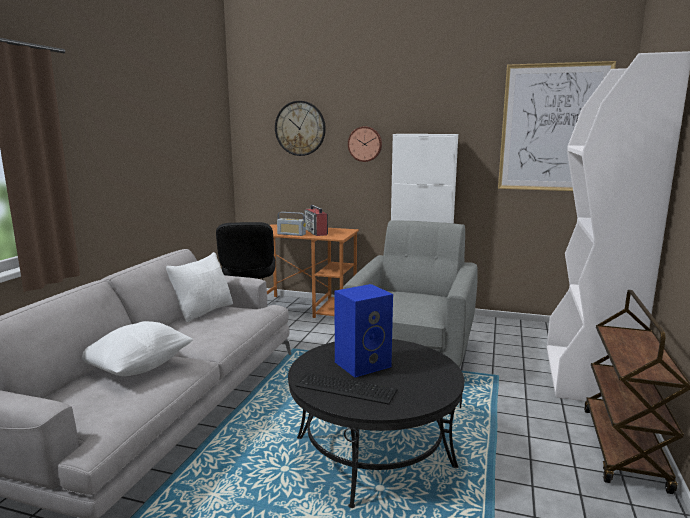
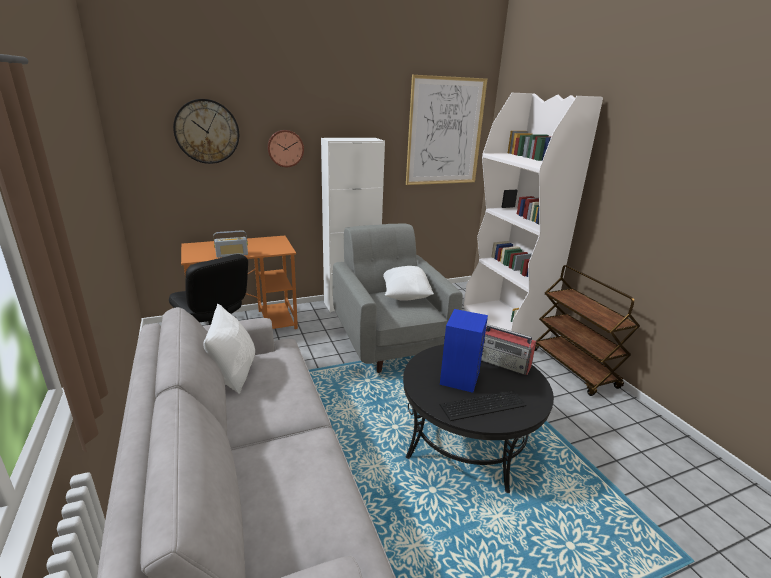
camera: 40 degrees left, 10 degrees up
(138, 367) = (280, 470): white pillow -> white pillow (405, 295)
(316, 232) = (252, 247): radio -> radio (504, 363)

